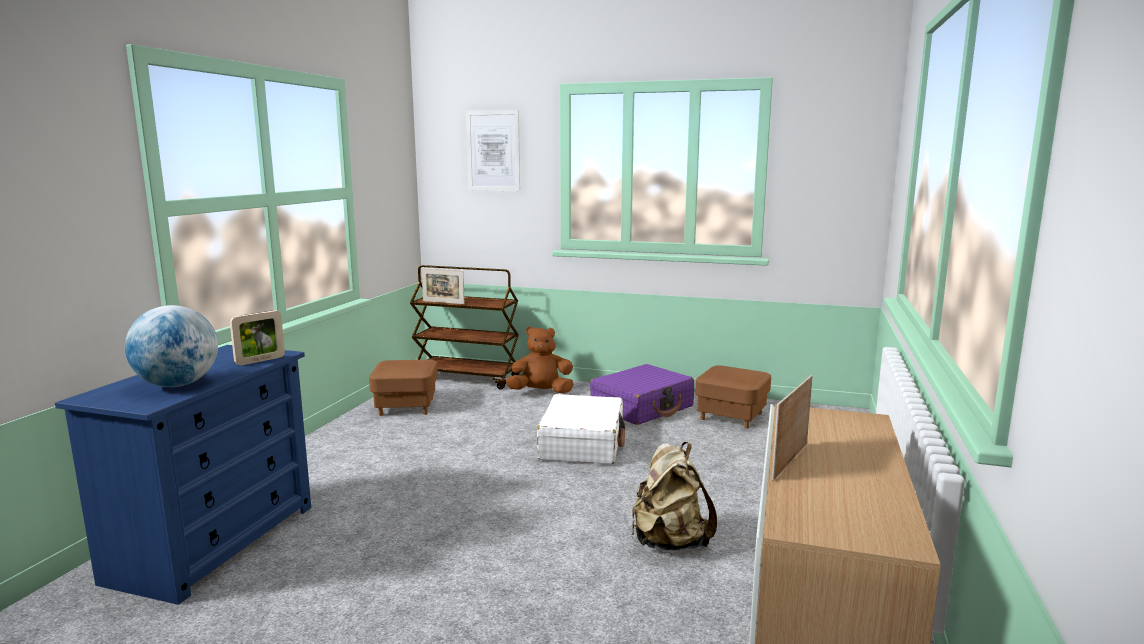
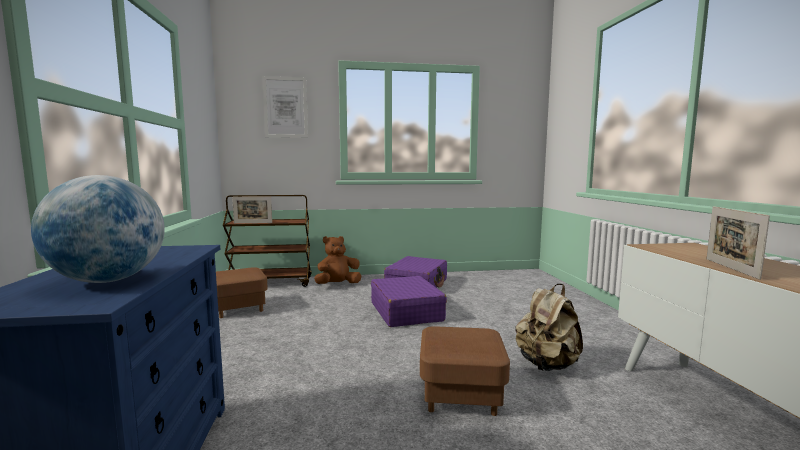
camera: 25 degrees left, 5 degrees down
(260, 360) = (183, 253): picture frame -> none
(582, 443) = (406, 311): white suitcase -> purple suitcase
(731, 416) = (475, 282): brown ottoman -> brown ottoman (461, 395)

